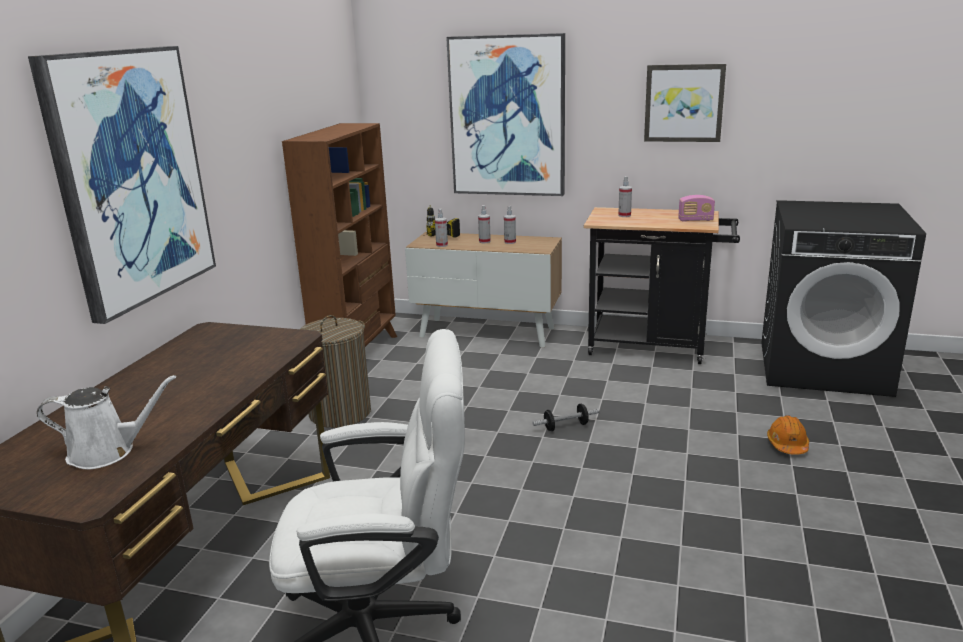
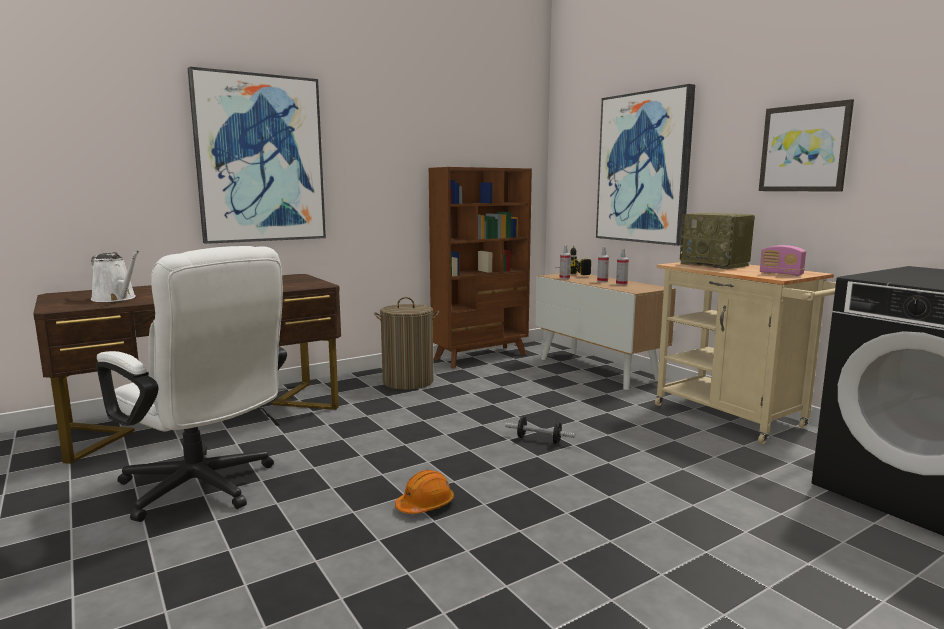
camera: 40 degrees right, 10 degrees down
(624, 215) = (715, 265): spray bottle -> radio
(655, 347) = (736, 418): black cart -> beige cart
(787, 444) = (735, 535): orange hard hat -> orange hard hat (425, 505)

